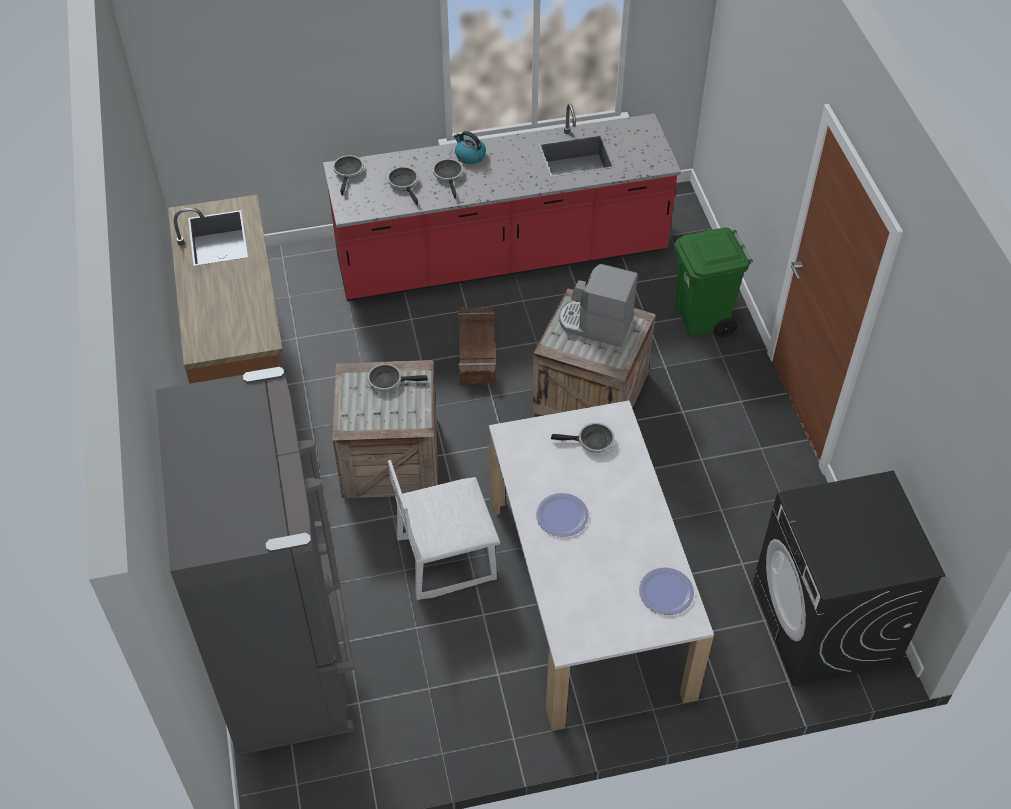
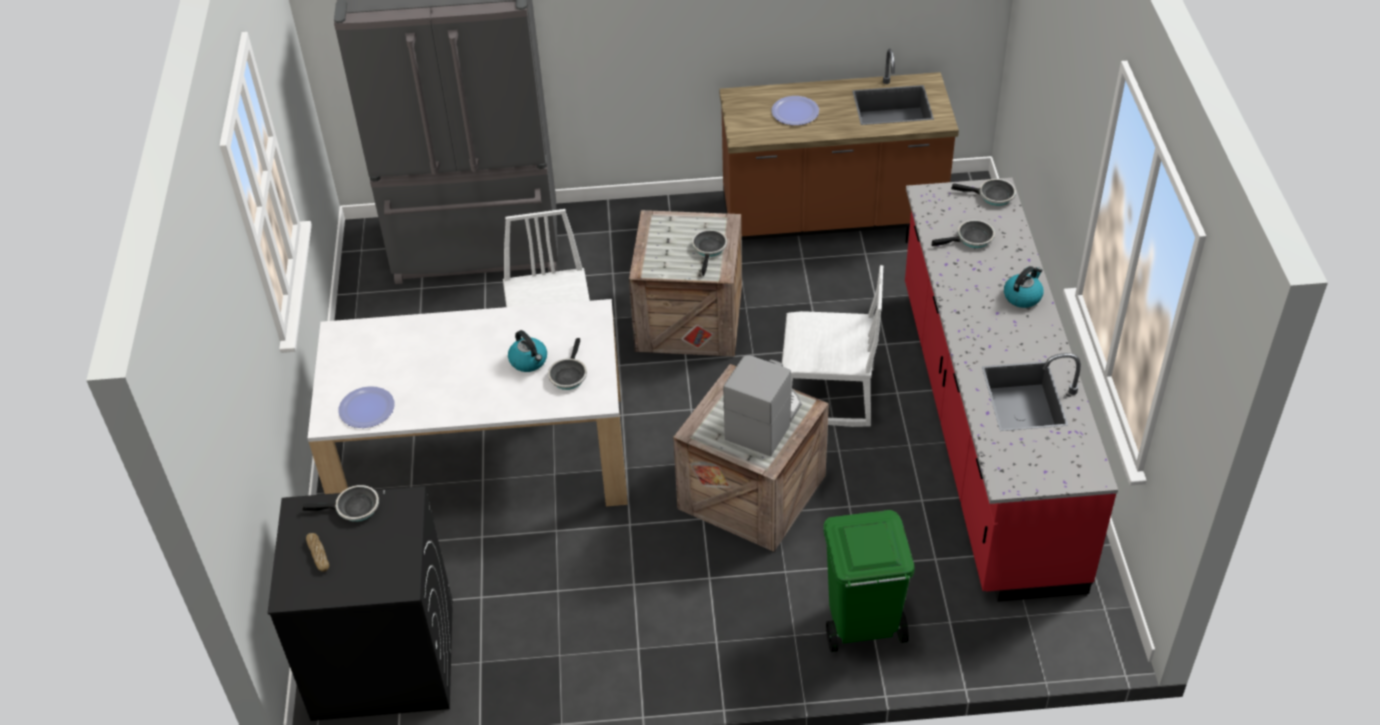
camera: 100 degrees right, 5 degrees down
(449, 176) = (985, 276): frying pan -> frying pan (354, 508)
(477, 352) = (828, 397): crate -> white chair
(562, 516) = (481, 342): plate -> plate (795, 112)
(580, 474) = (529, 361): none -> kettle
(875, 553) = (318, 554): none -> bread

